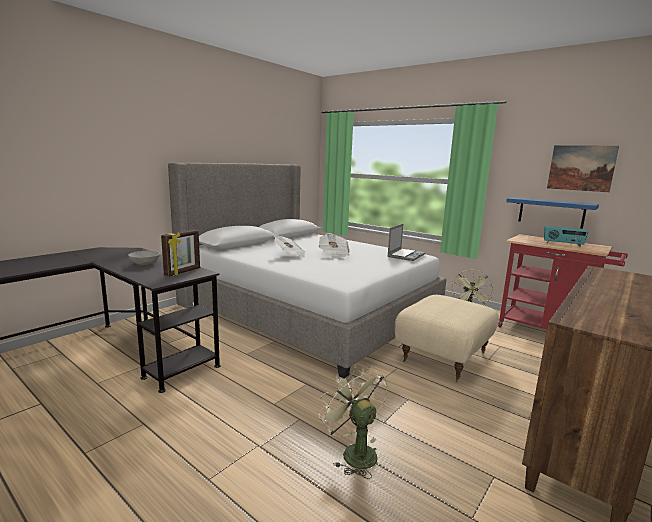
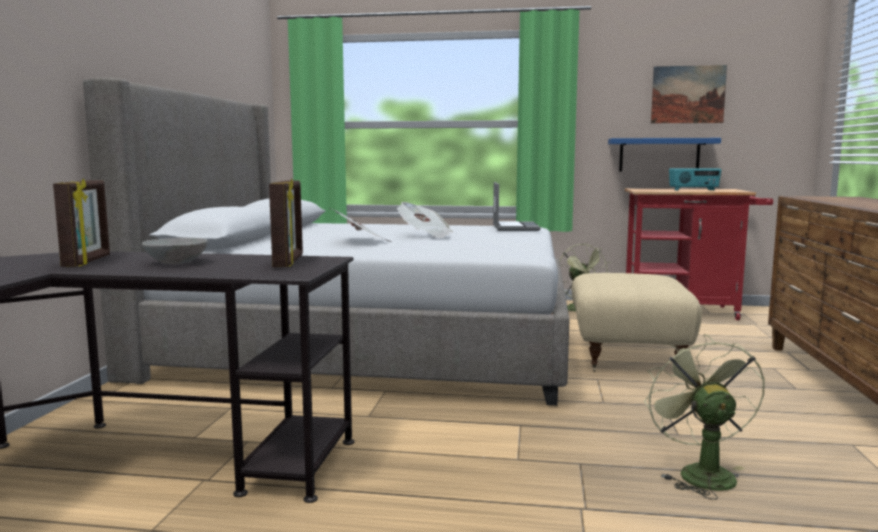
camera: 30 degrees left, 5 degrees down
(121, 256) = (88, 261): none -> picture frame
(353, 452) = (699, 473): green fan -> green fan turned 60 degrees clockwise

